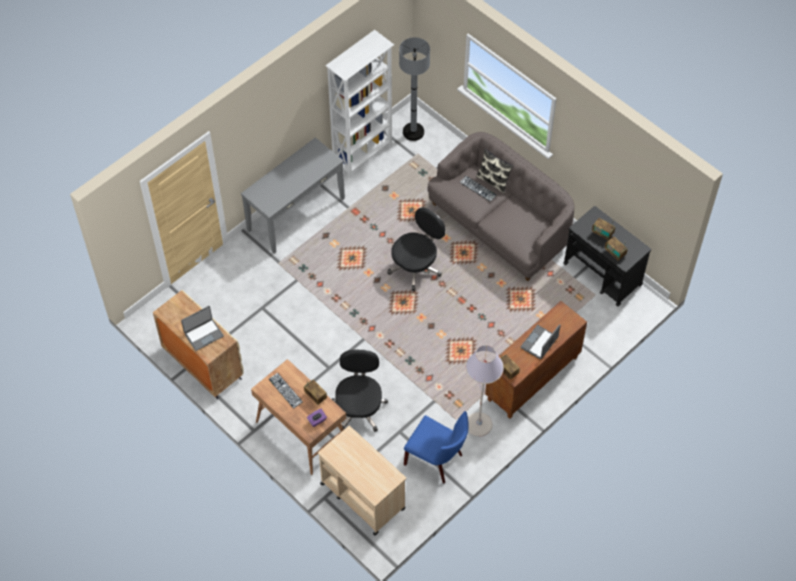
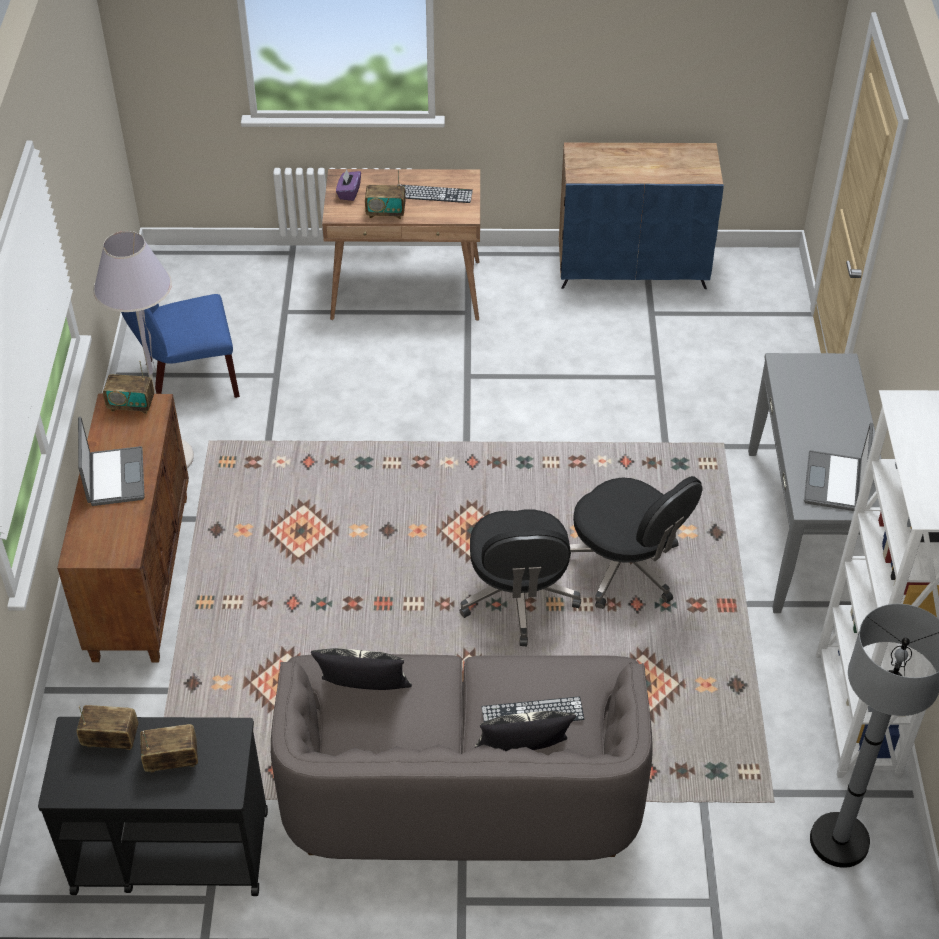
camera: 135 degrees right, 10 degrees down
(202, 364) = (633, 269): beige cabinet -> blue cabinet
(203, 334) = (617, 163): laptop -> laptop (835, 482)
(359, 408) = (364, 362): black office chair -> black office chair (625, 567)
(362, 495) = (245, 284): beige cart -> none
(520, 231) = (364, 694): none -> pillow

